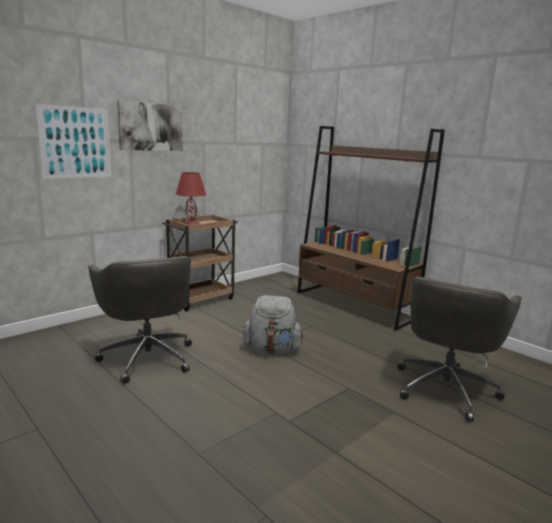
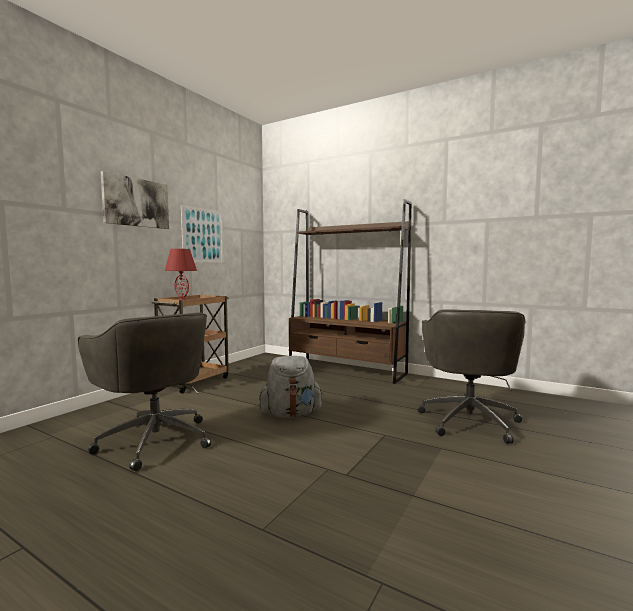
camera: 15 degrees left, 10 degrees down
(75, 142) = (53, 210): picture -> picture (203, 235)

